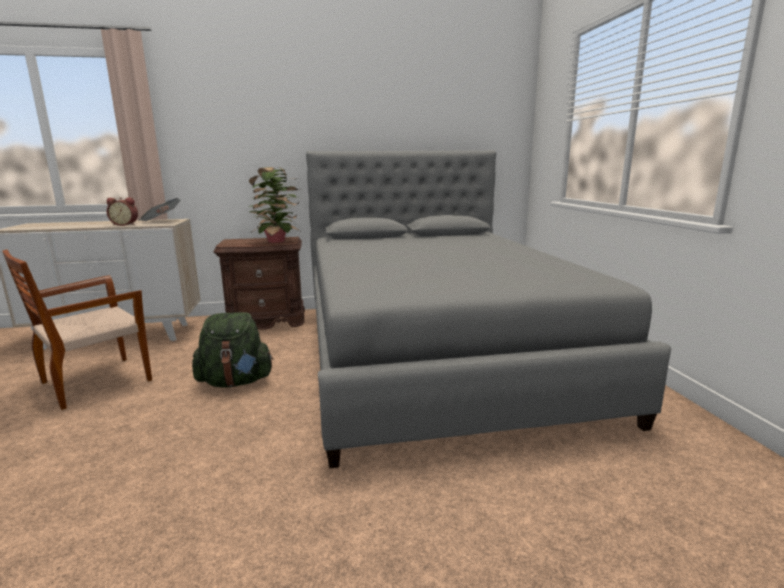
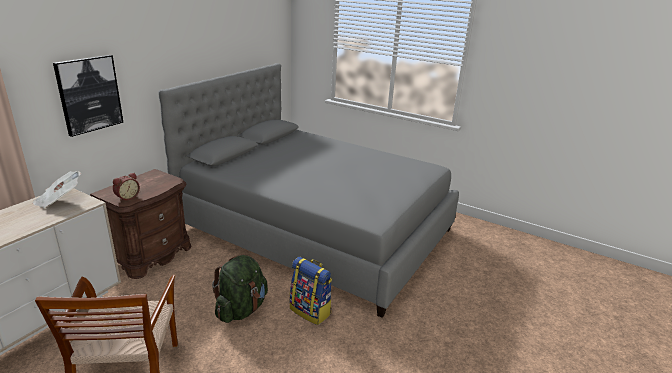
camera: 50 degrees left, 10 degrees up
(125, 225) = (43, 218): alarm clock -> alarm clock (127, 197)
(237, 145) = (89, 94): none -> picture
(278, 241) = (157, 181): potted plant -> none
(279, 415) = (311, 311): none -> backpack

